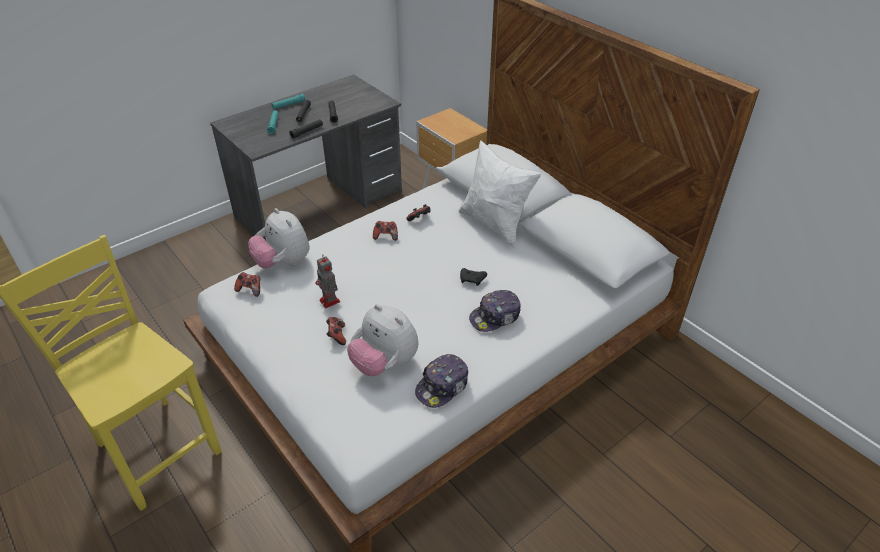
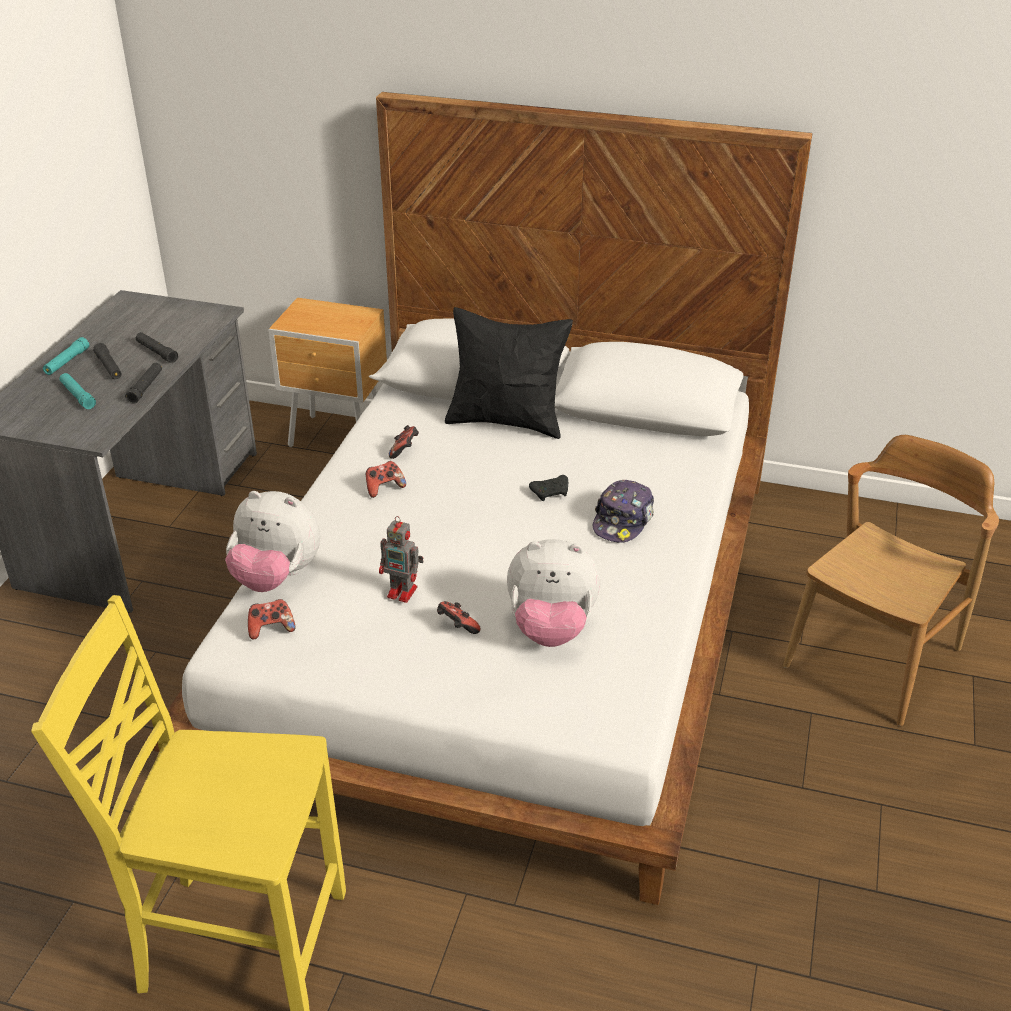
camera: 35 degrees left, 5 degrees down
(442, 386) = (646, 619): cap -> none
(495, 224) = (507, 421): white pillow -> black pillow
(645, 491) = (874, 658): none -> brown chair

